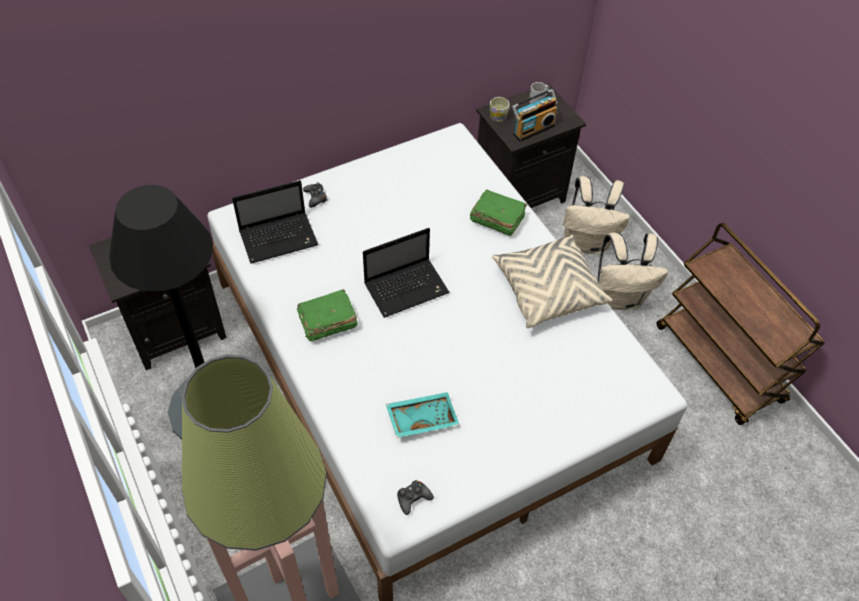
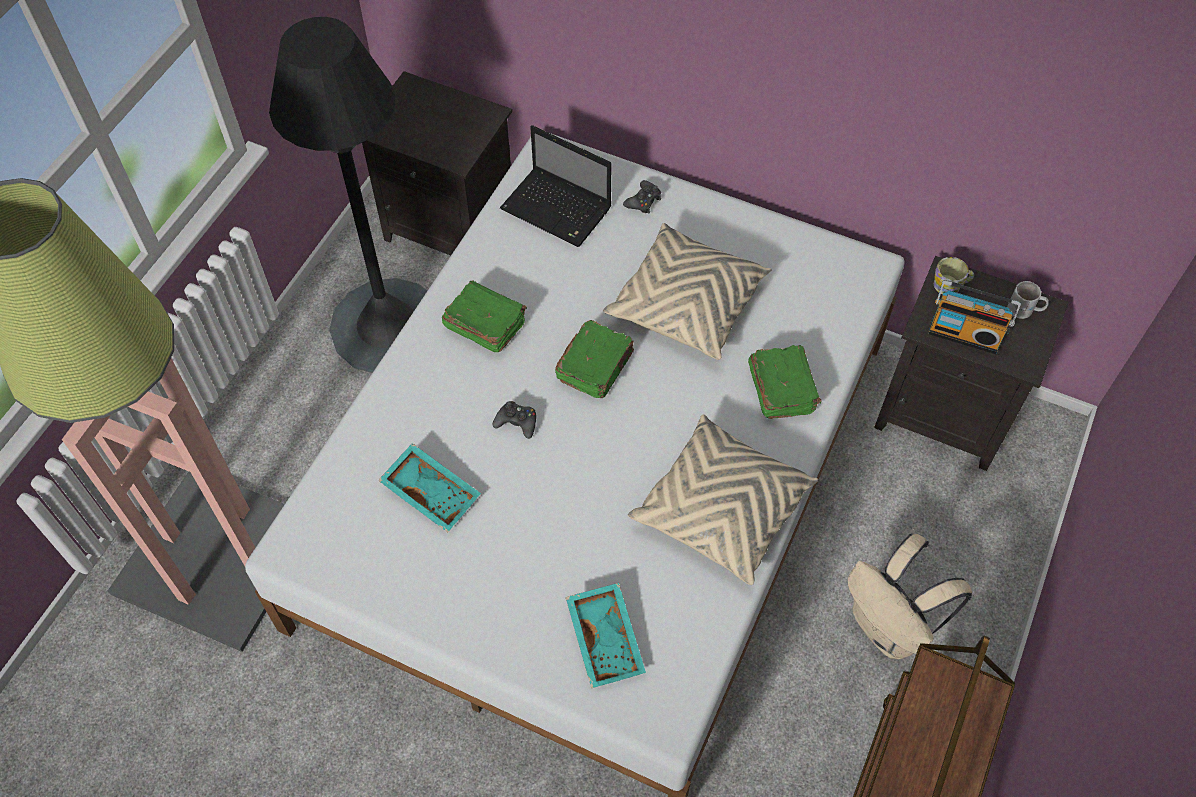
camera: 55 degrees right, 5 degrees up
(405, 223) = (687, 304): none -> beige pillow
(407, 288) = (596, 366): laptop -> green book
(413, 498) = (326, 547): black game controller -> black game controller (517, 422)
(587, 243) = (944, 537): beige backpack -> none
(587, 390) = (607, 639): none -> turquoise tray

